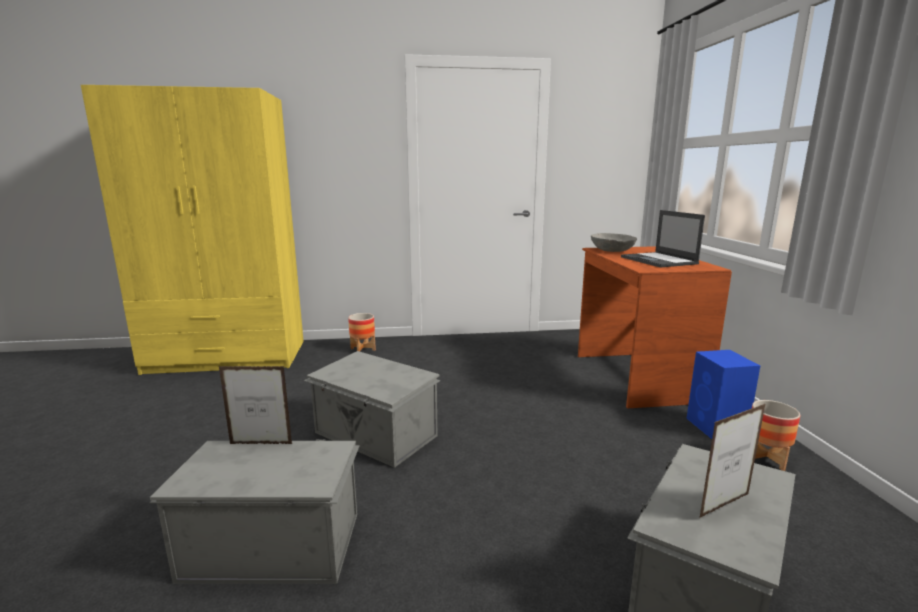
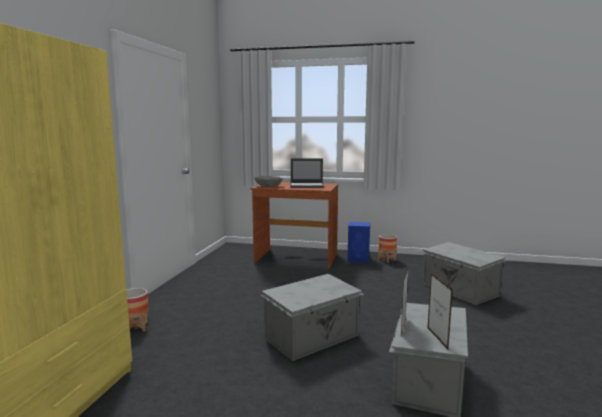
camera: 70 degrees left, 5 degrees down
(724, 505) = (467, 253): picture frame -> picture frame (437, 338)

